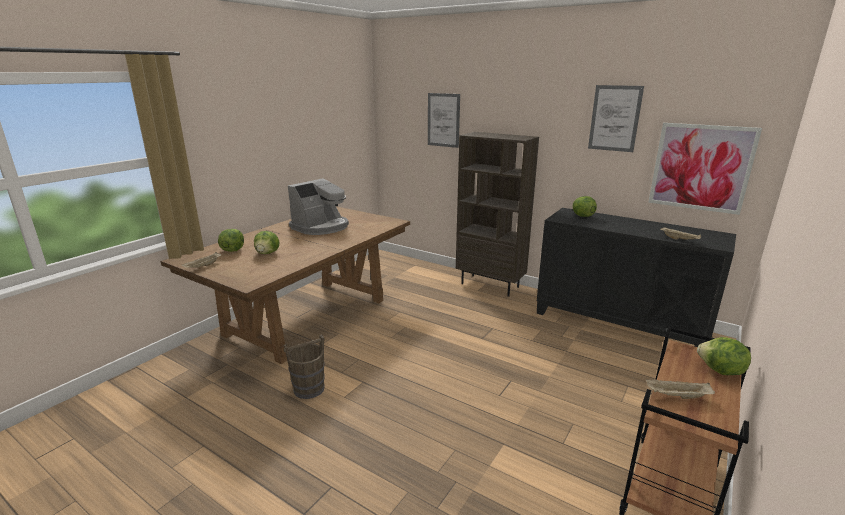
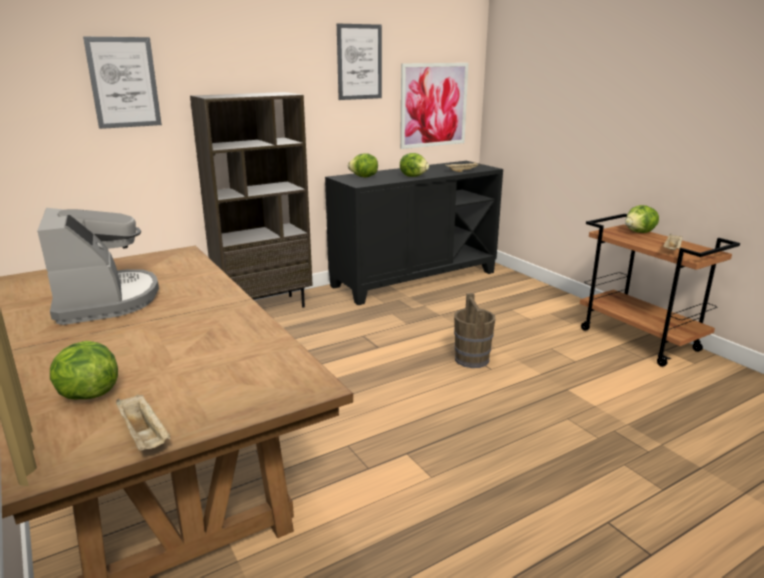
camera: 65 degrees left, 0 degrees up
(268, 253) = (171, 358): lettuce -> lettuce (413, 176)
(309, 389) = (390, 508): brown bucket -> brown bucket (471, 359)

